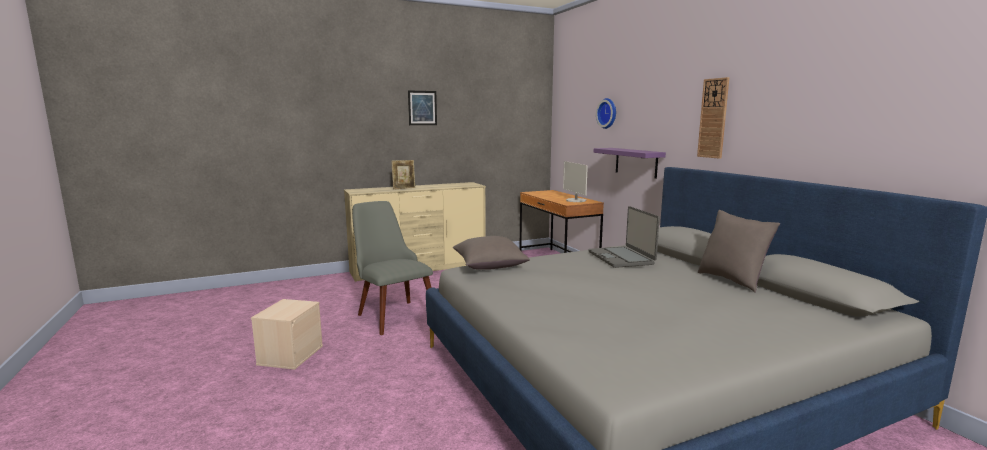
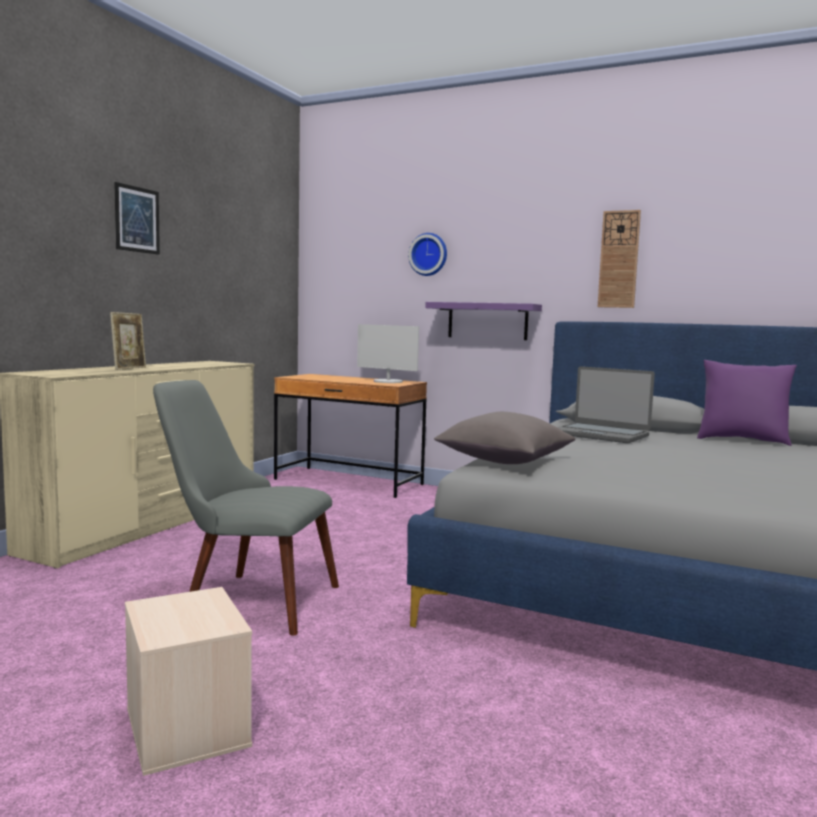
camera: 40 degrees left, 5 degrees down
(732, 280) = (742, 440): grey pillow -> purple pillow

